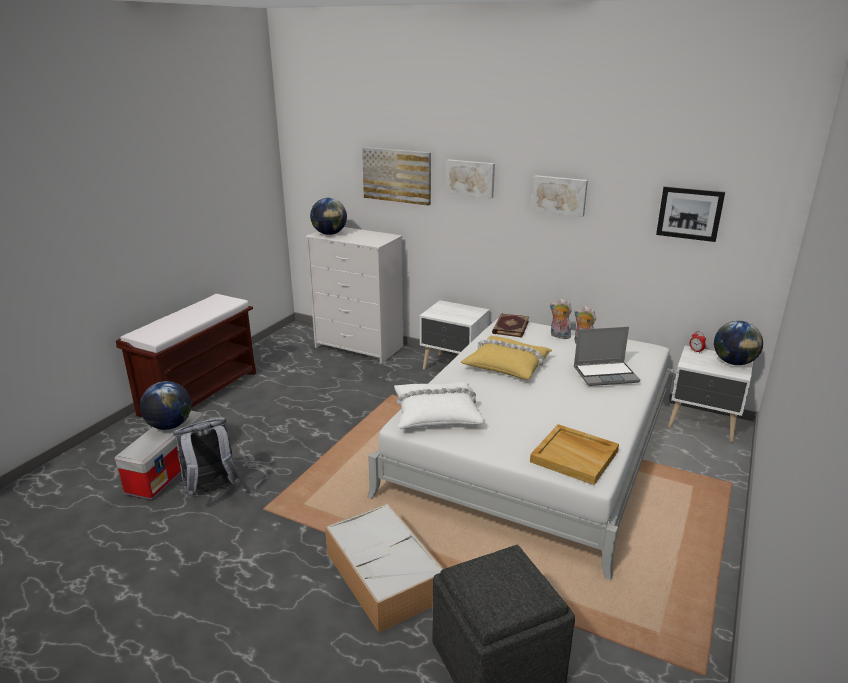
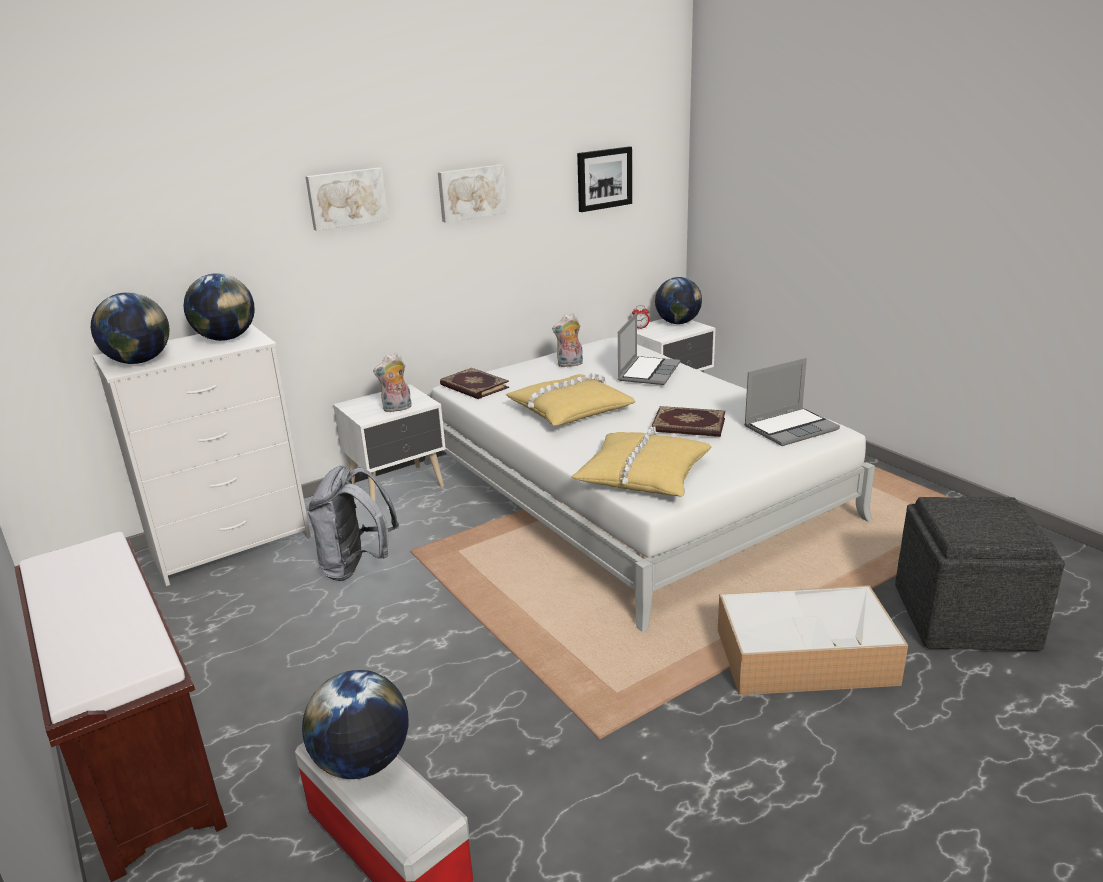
camera: 60 degrees left, 0 degrees up
(211, 492) = (507, 794): grey backpack -> grey backpack (356, 567)
(374, 237) = (226, 338): none -> globe
(397, 175) = (215, 224): picture -> none
(436, 413) = (642, 475): white pillow -> yellow pillow
(528, 411) = (688, 425): none -> book
(559, 336) = (532, 370): plush toy -> plush toy (397, 409)
(575, 456) = (791, 428): beige tray -> laptop

